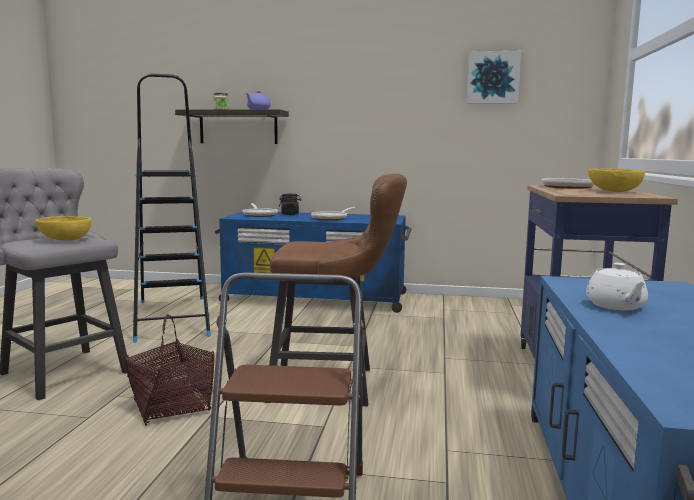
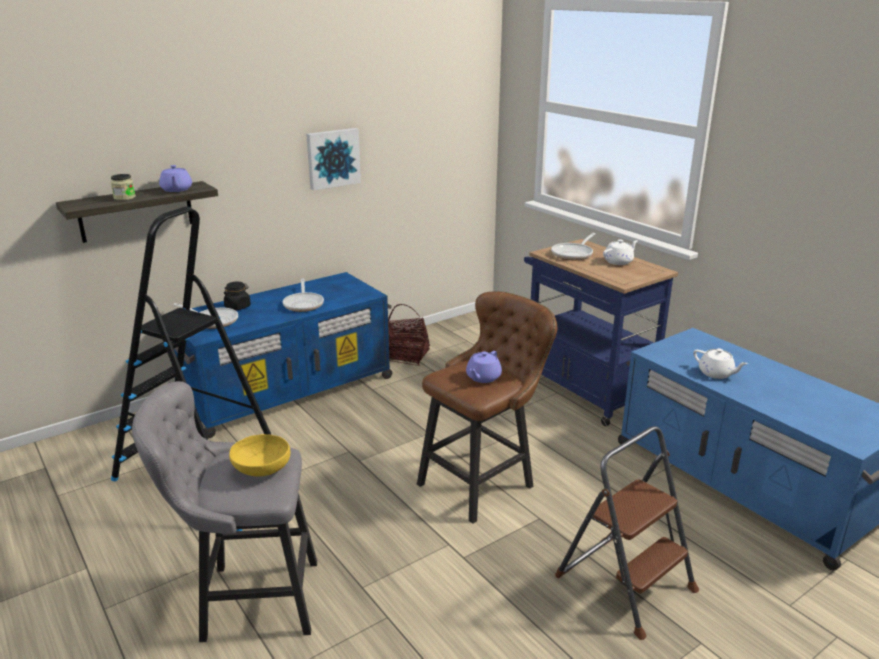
camera: 45 degrees left, 15 degrees up
(172, 406) = (422, 567): basket -> basket (406, 356)
(323, 246) = (483, 377): none -> purple teapot
(493, 78) = (412, 116): picture -> picture (332, 158)
(613, 191) = (619, 261): yellow bowl -> white teapot

